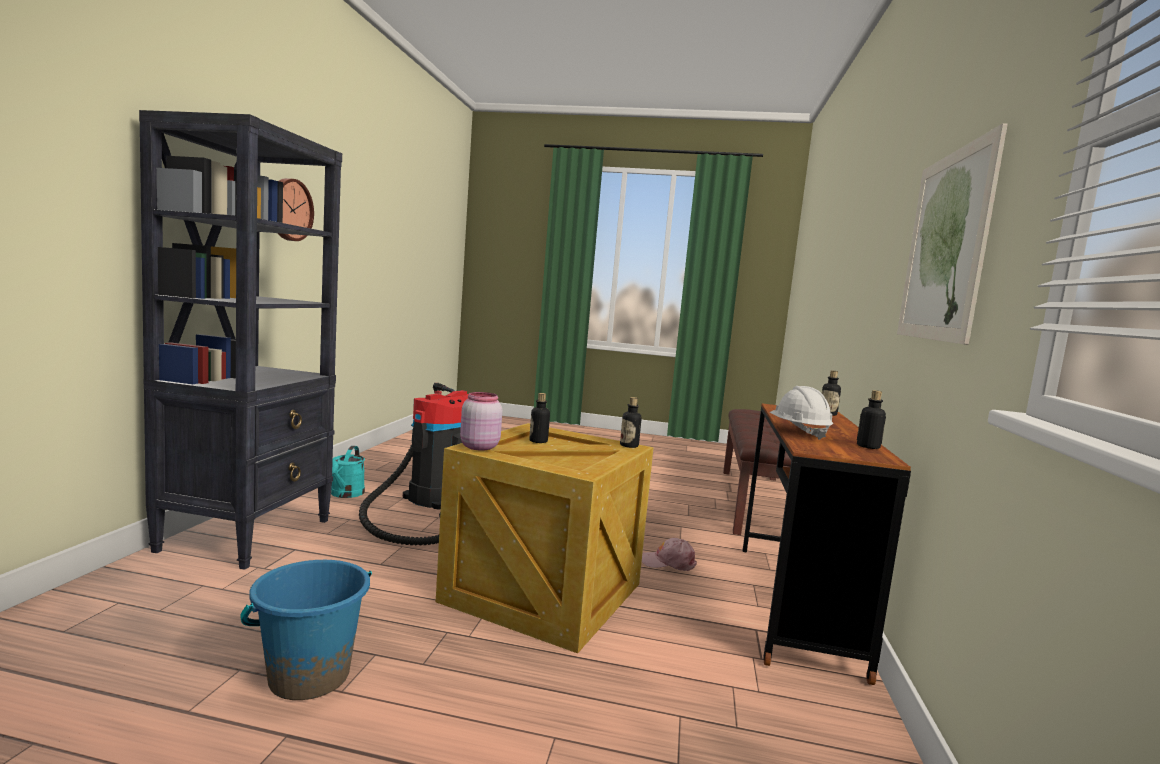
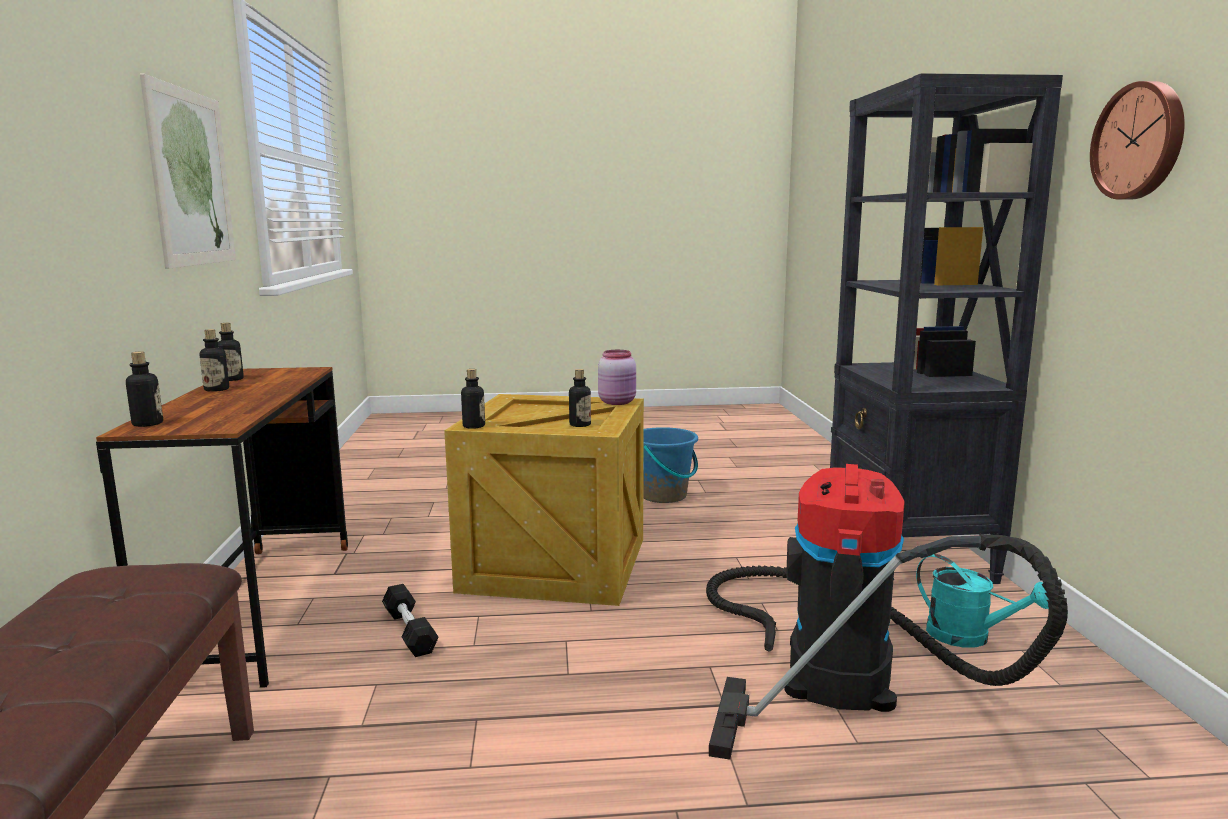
camera: 165 degrees right, 5 degrees up
(345, 494) = (969, 637): turquoise watering can -> turquoise watering can turned 150 degrees clockwise
(668, 562) = (409, 631): pink cap -> black dumbbell
(798, 432) = (284, 384): white hard hat -> none
(850, 435) = (216, 389): none -> bottle

